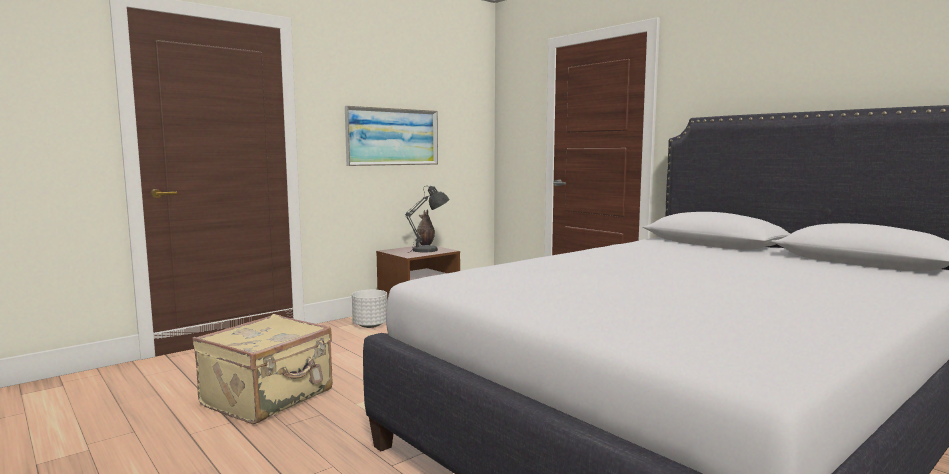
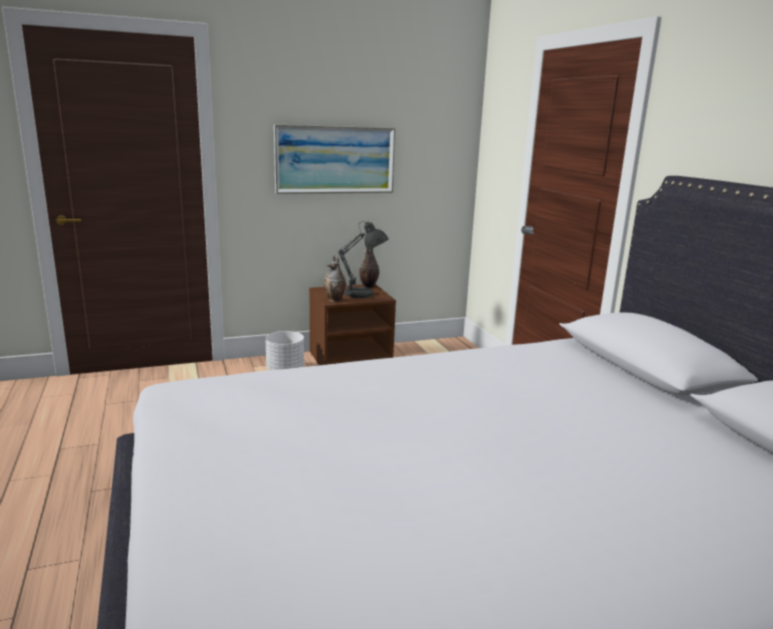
camera: 20 degrees right, 10 degrees up
(269, 398) = (109, 451): beige suitcase -> none
(412, 255) = (335, 300): none -> vase

